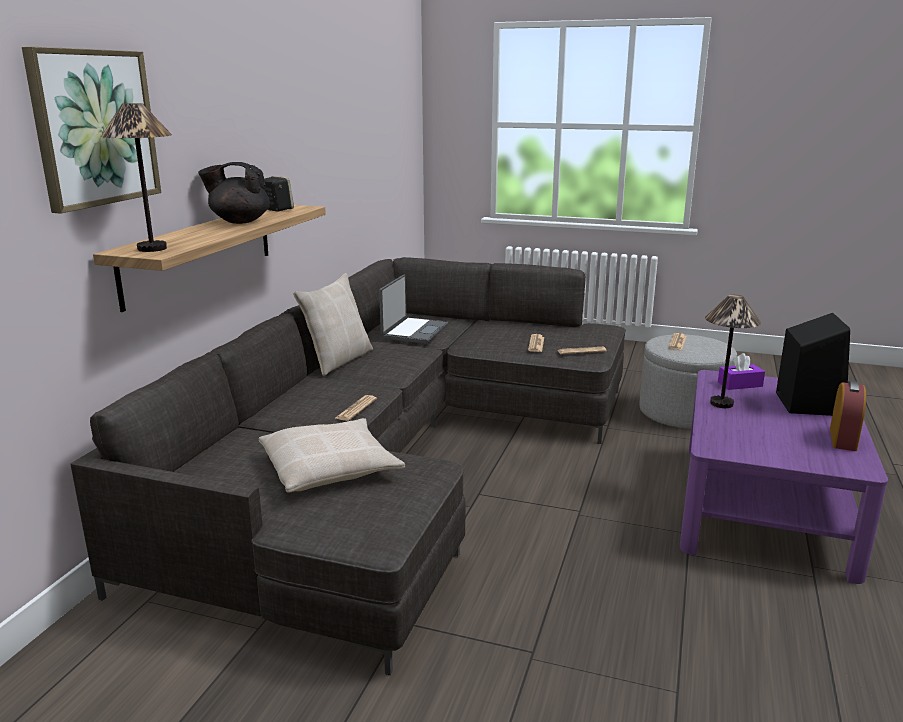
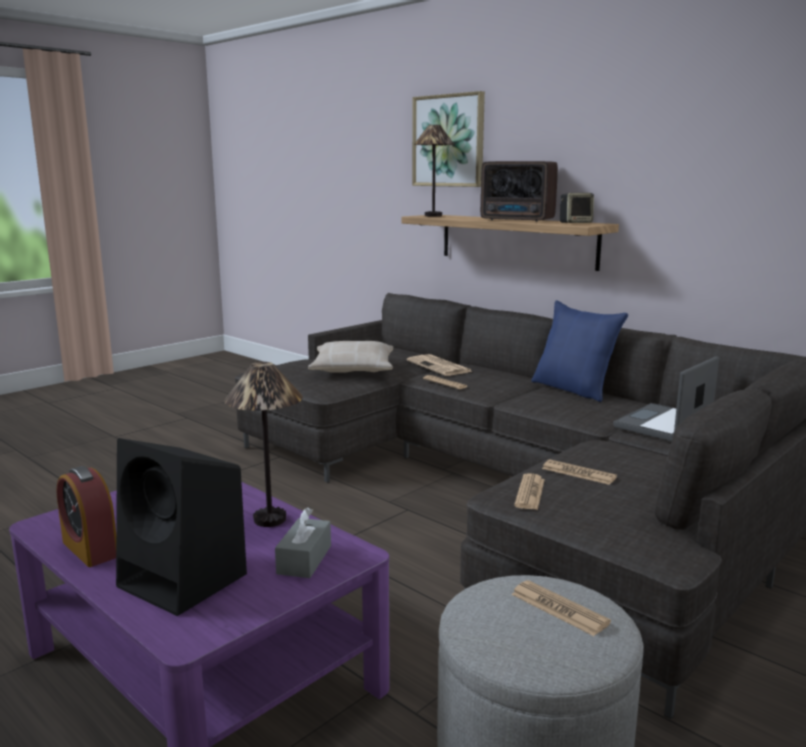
camera: 115 degrees right, 5 degrees down
(239, 221) = (518, 220): black teapot -> radio
(284, 422) = (440, 366): none -> newspaper
(338, 360) = (574, 389): beige pillow -> blue pillow
(414, 332) = (664, 424): laptop -> laptop turned 90 degrees clockwise
(740, 384) = (304, 559): purple tissue box -> grey tissue box

